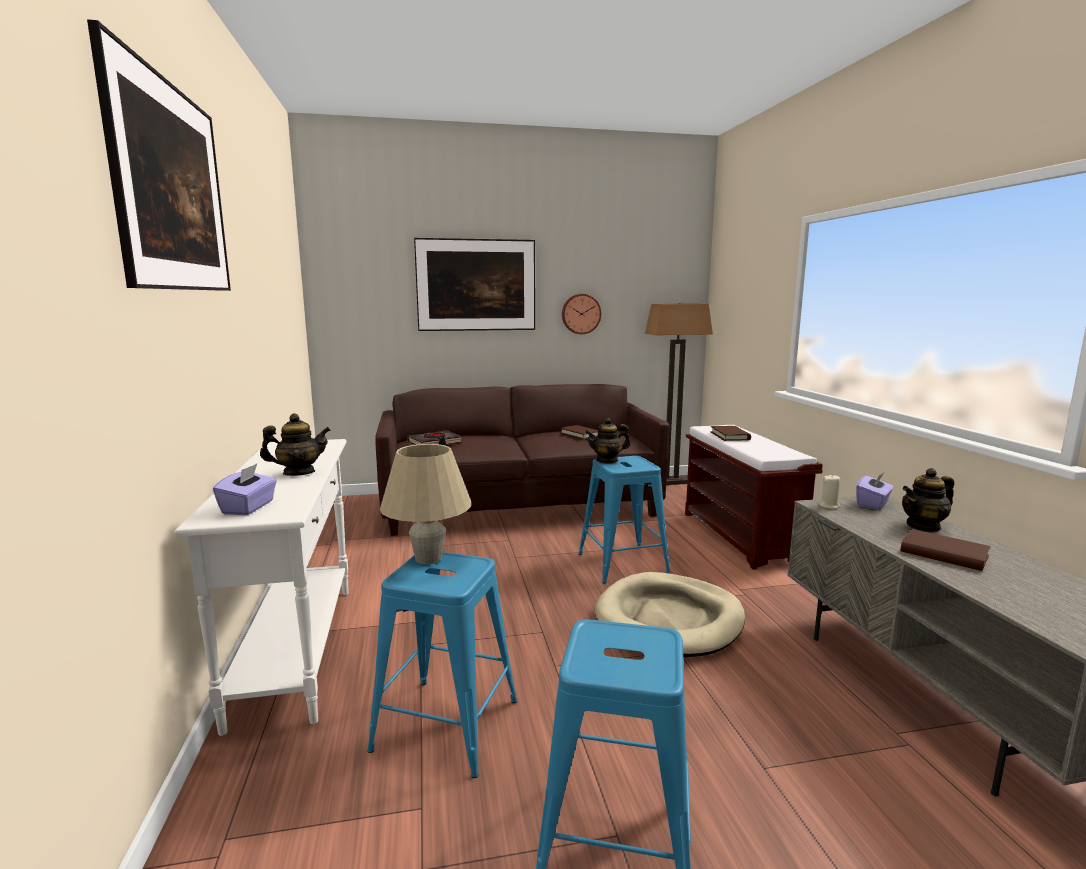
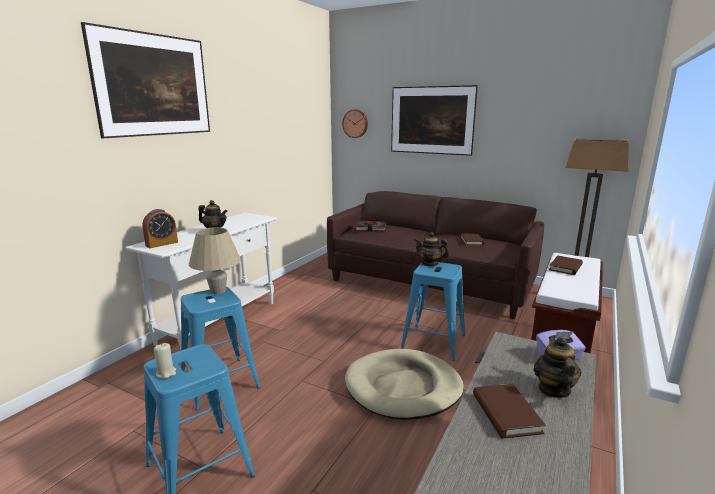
camera: 40 degrees right, 5 degrees up
(249, 507) = (162, 244): purple tissue box -> alarm clock
(580, 314) = (511, 145): wall clock -> wall clock (355, 123)
(829, 506) = (512, 344): beige candle -> beige candle (166, 373)
(924, 526) = (553, 390): teapot -> teapot turned 75 degrees clockwise

